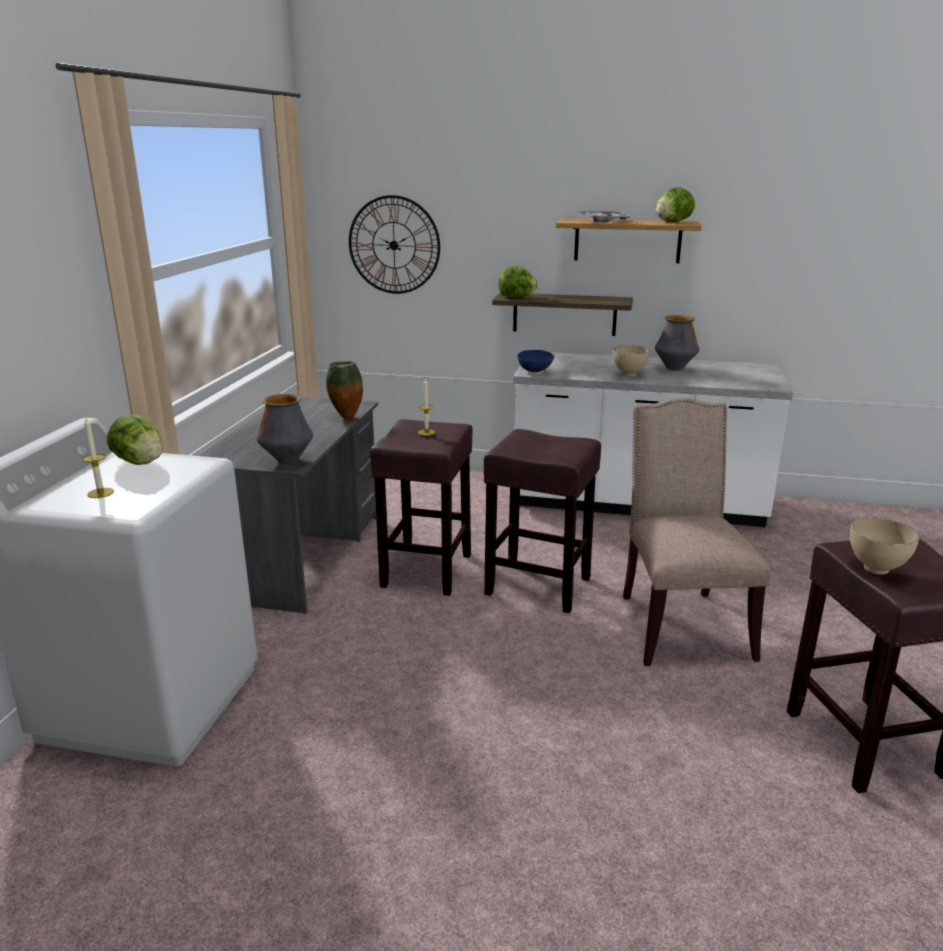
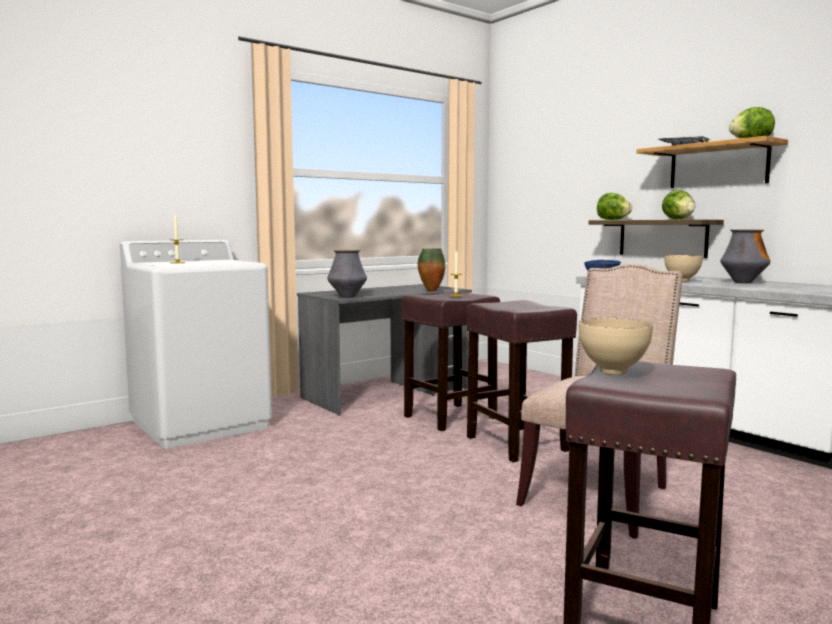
camera: 40 degrees right, 15 degrees down
(139, 462) = (223, 261): lettuce -> lettuce (678, 219)
(394, 245) = (539, 186): wall clock -> none

